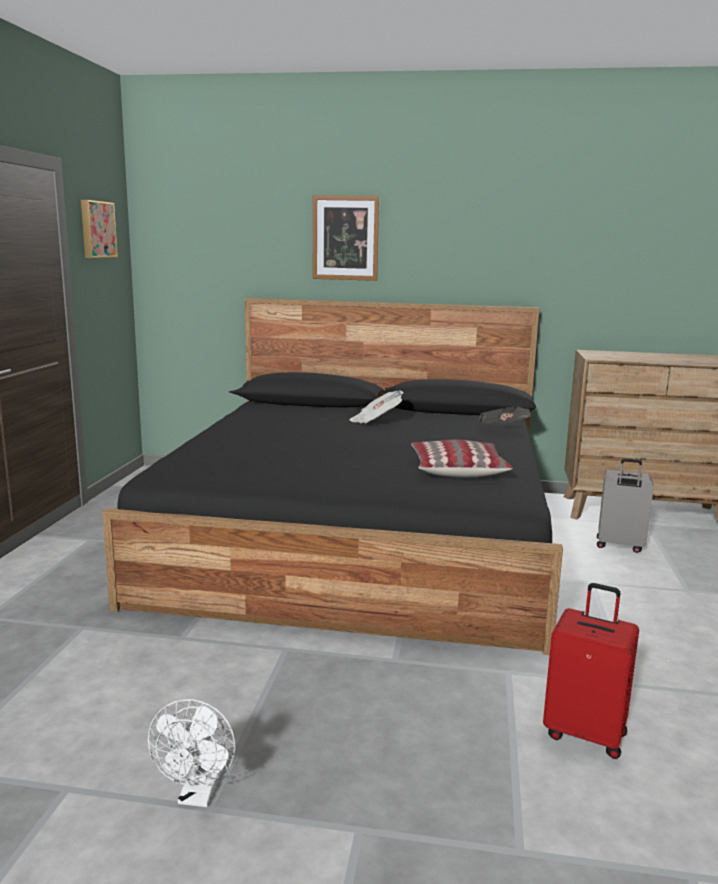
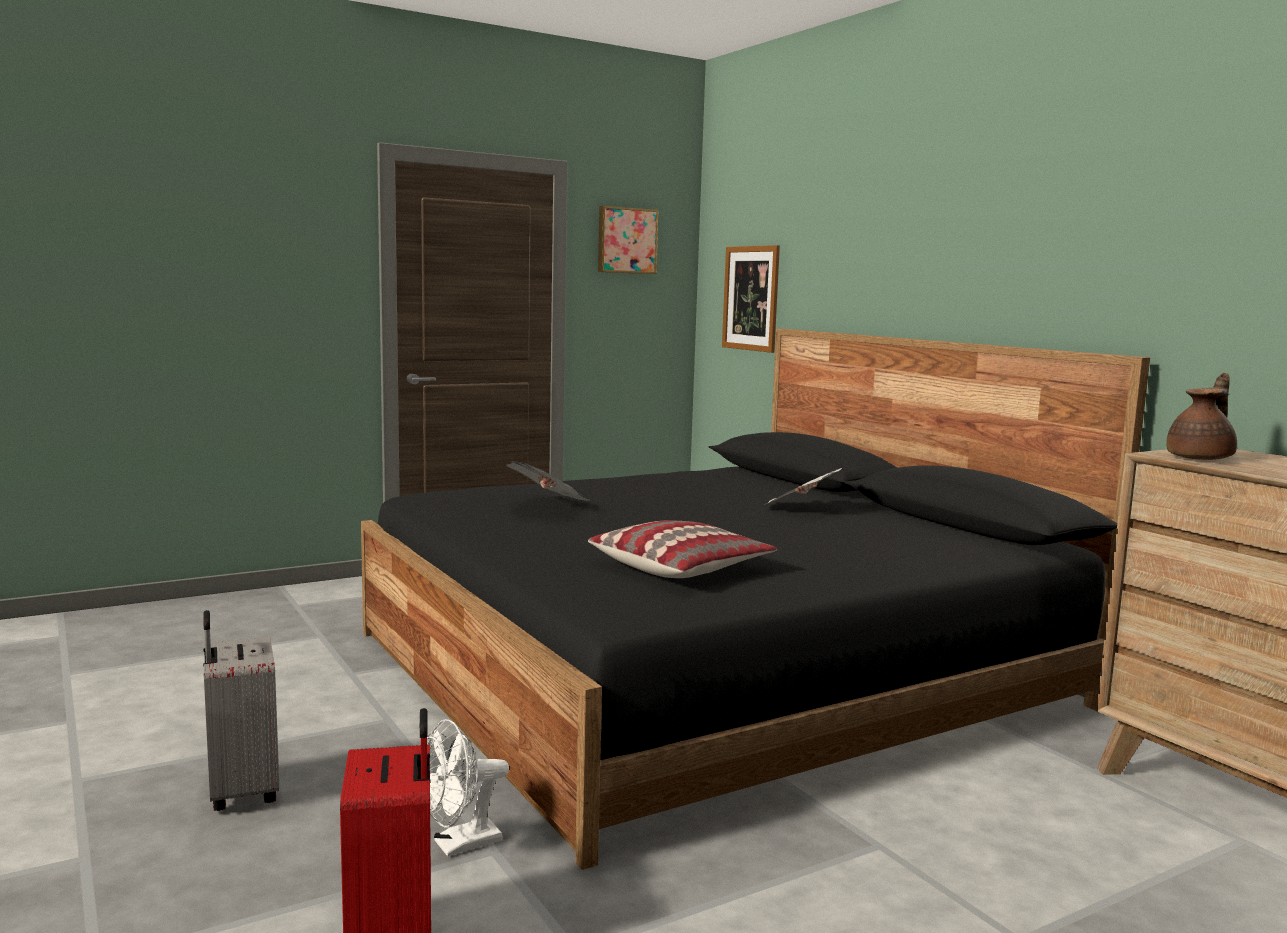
camera: 50 degrees right, 5 degrees down
(198, 795) = (93, 769): white fan -> white fan (458, 845)
(345, 238) = (890, 242): picture -> picture (751, 298)
(502, 430) = (934, 555): newspaper -> newspaper (549, 504)
(609, 357) = (1201, 458): none -> brown teapot
(619, 546) = (1076, 835): grey suitcase -> grey suitcase (241, 792)

